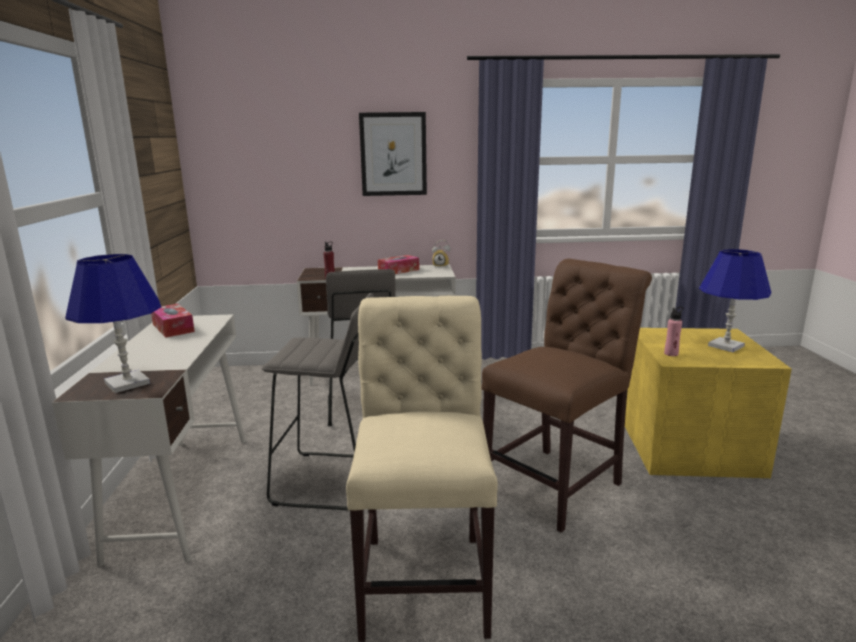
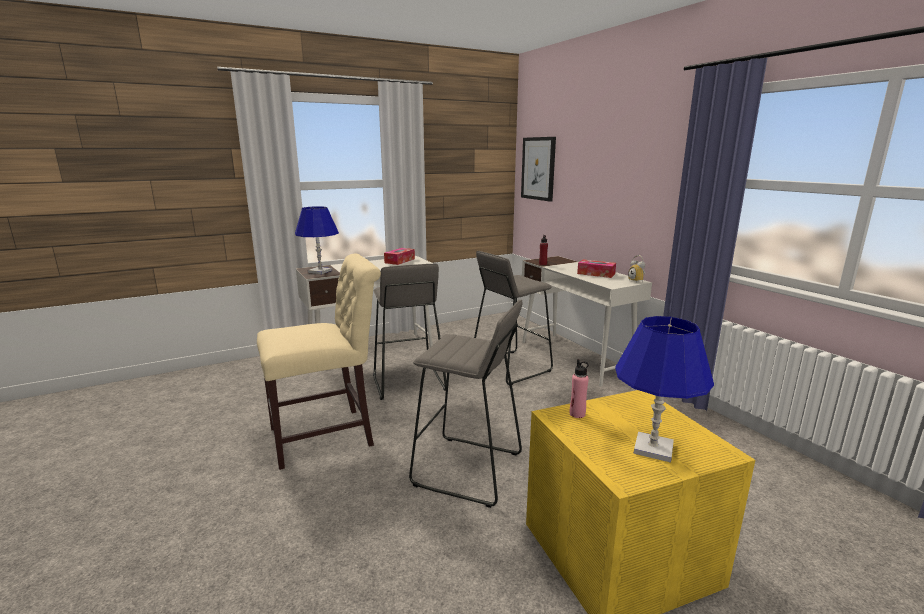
camera: 65 degrees right, 0 degrees up
(393, 154) = (625, 168): picture -> picture (538, 168)
(558, 483) = (467, 470): brown chair -> grey stool

